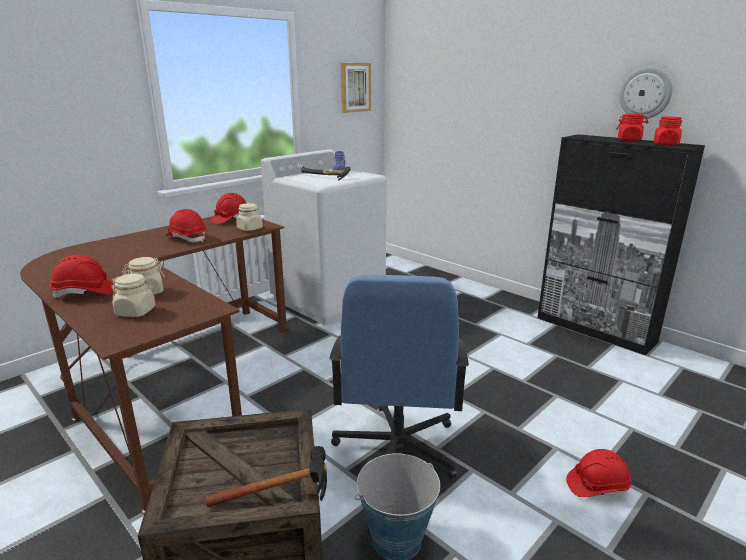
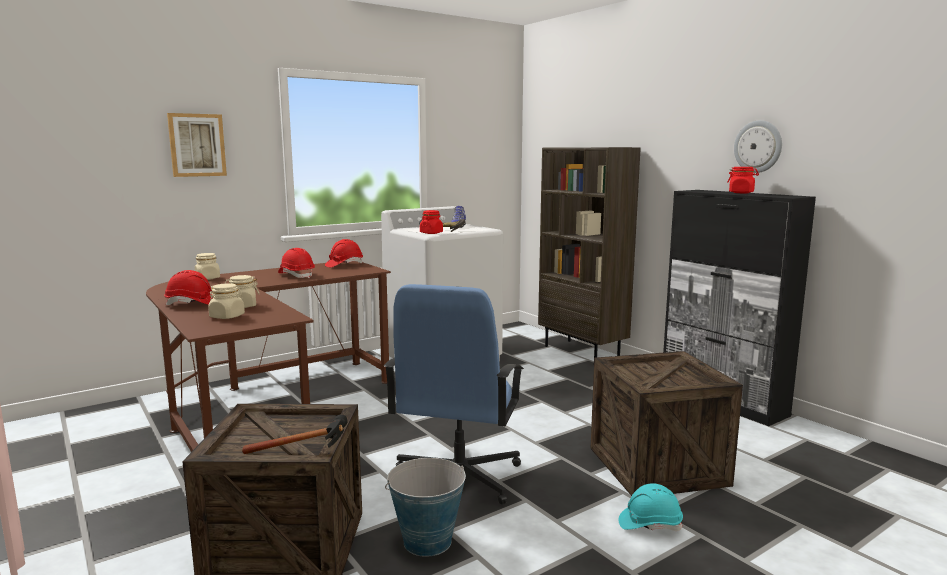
camera: 10 degrees right, 10 degrees down
(250, 228) = (357, 271): beige jar -> beige jar (208, 278)
(355, 87) = (488, 148): picture -> picture (197, 145)
(453, 283) = (582, 352): none -> brown bookcase
(573, 412) = (657, 466): none -> crate
(597, 486) = (649, 524): red hard hat -> turquoise hard hat
(665, 144) = (772, 195): red jar -> red jar (431, 233)

